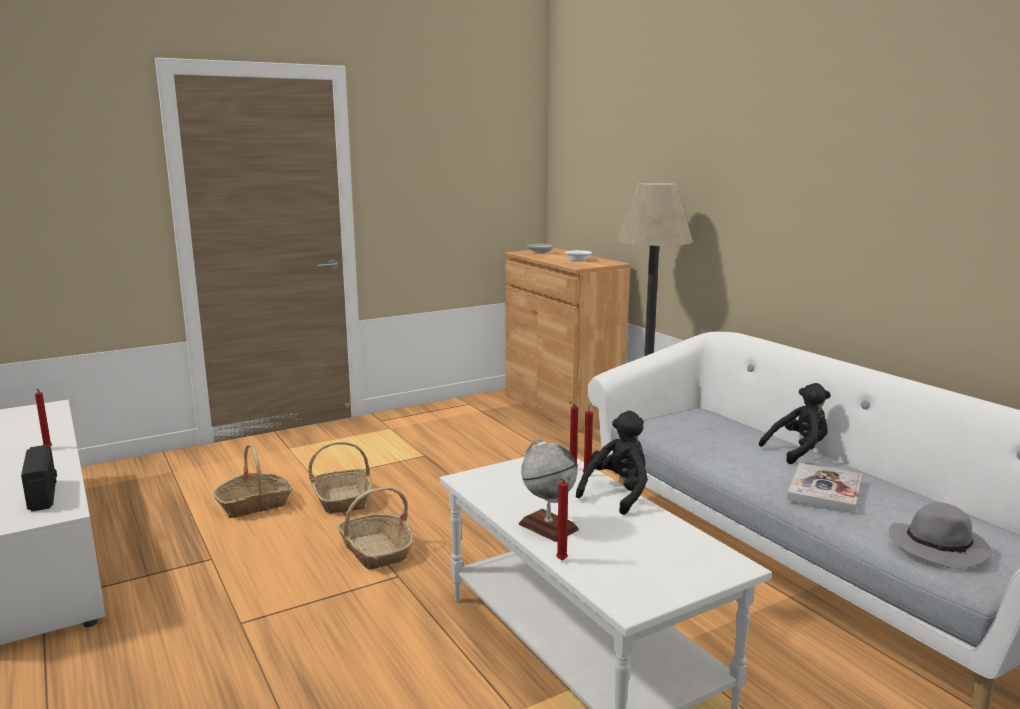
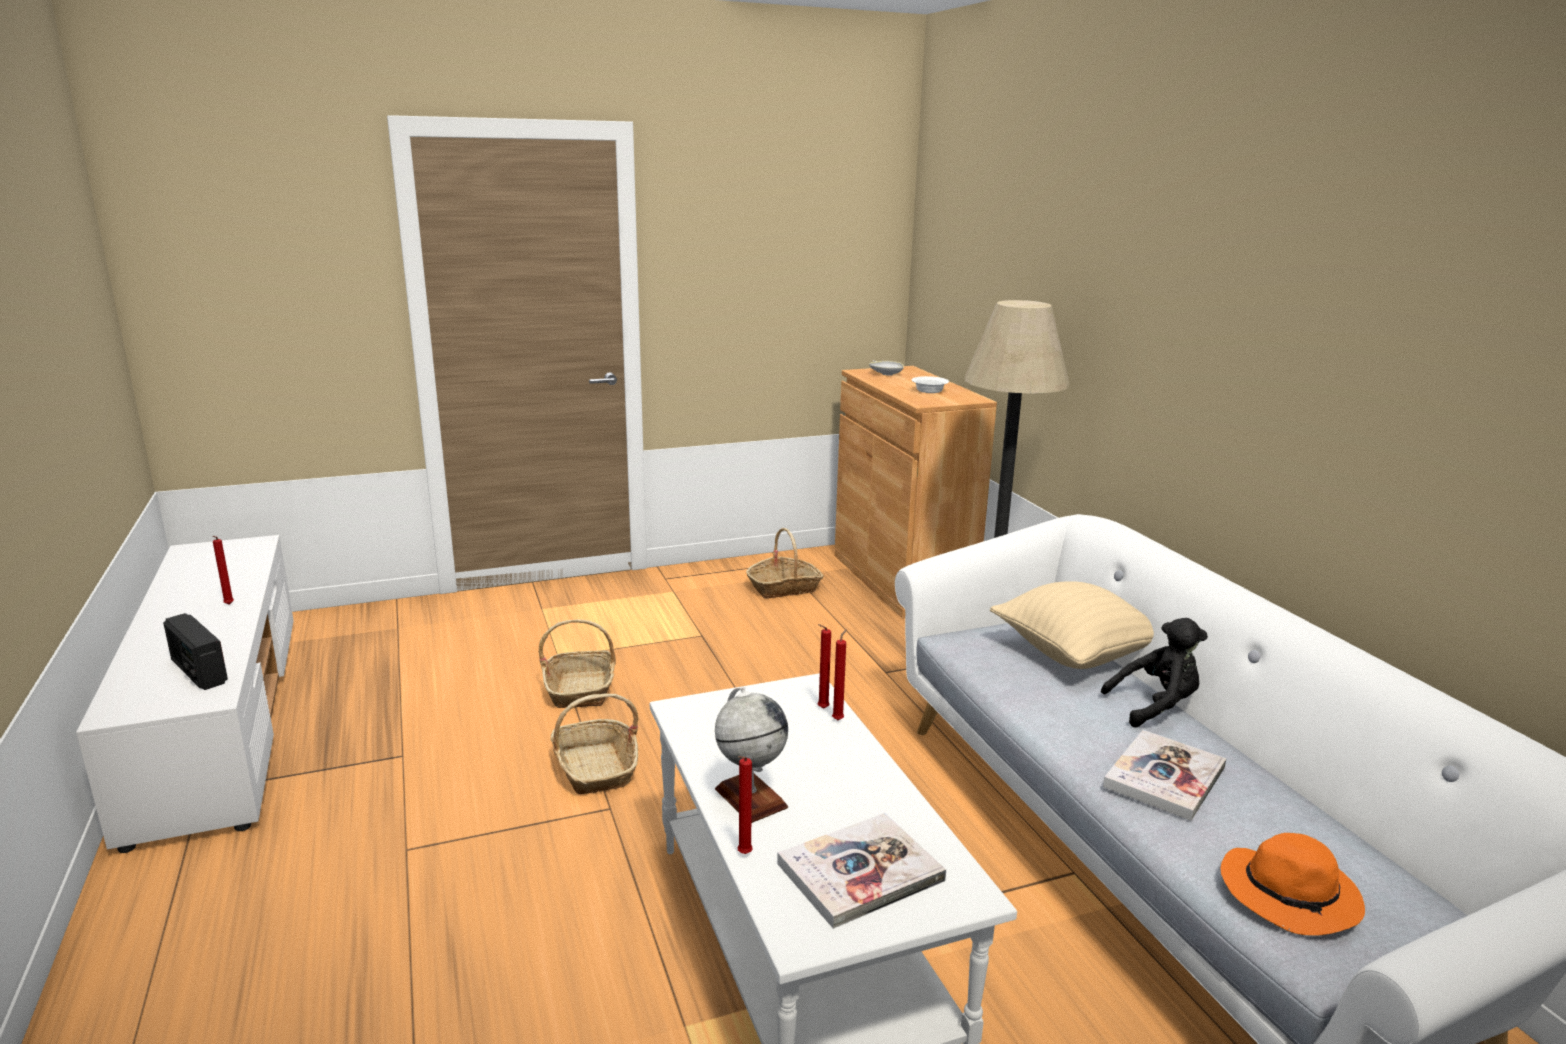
camera: 10 degrees right, 5 degrees up
(43, 495) = (198, 671): radio -> radio turned 150 degrees clockwise
(254, 504) = (475, 685): basket -> basket (784, 588)
(617, 494) = (864, 755): black plush toy -> none
(651, 562) = (860, 872): none -> book
(728, 426) = (1075, 654): none -> beige pillow
(939, 547) = (1291, 895): grey hat -> orange hat

